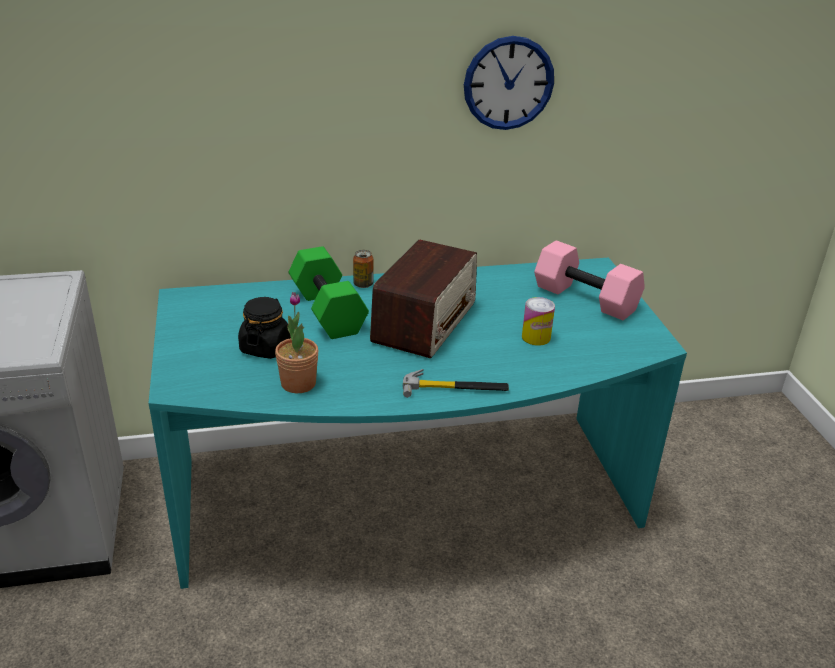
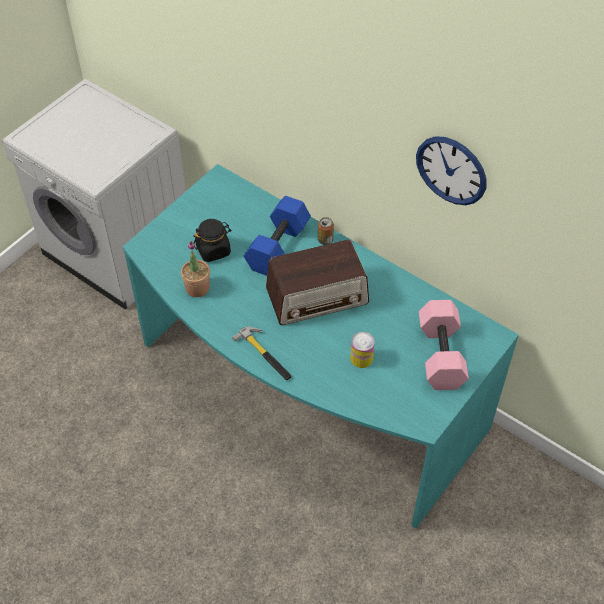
camera: 50 degrees right, 20 degrees up
(329, 311) = (278, 248): green dumbbell -> blue dumbbell

